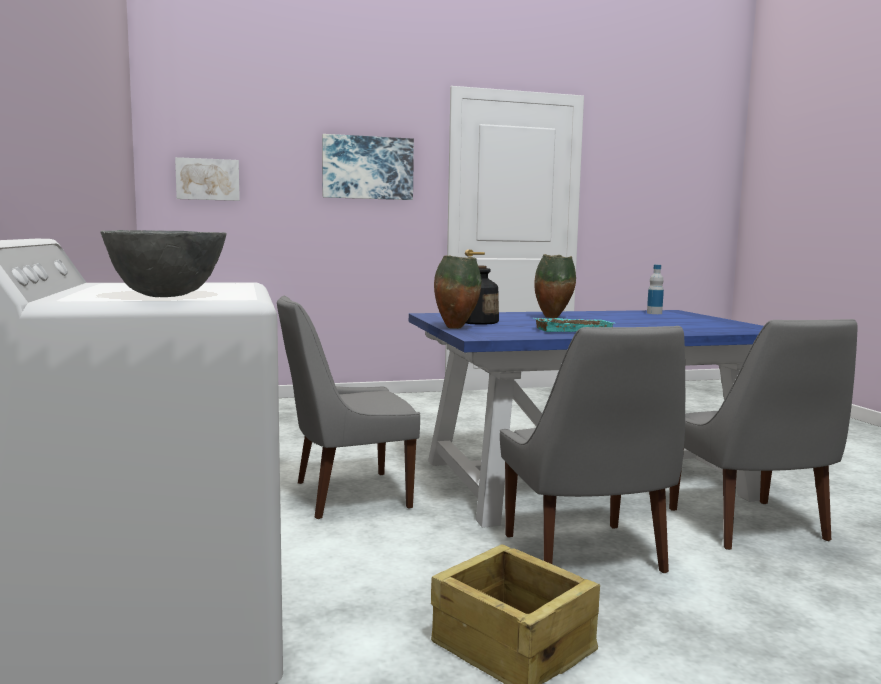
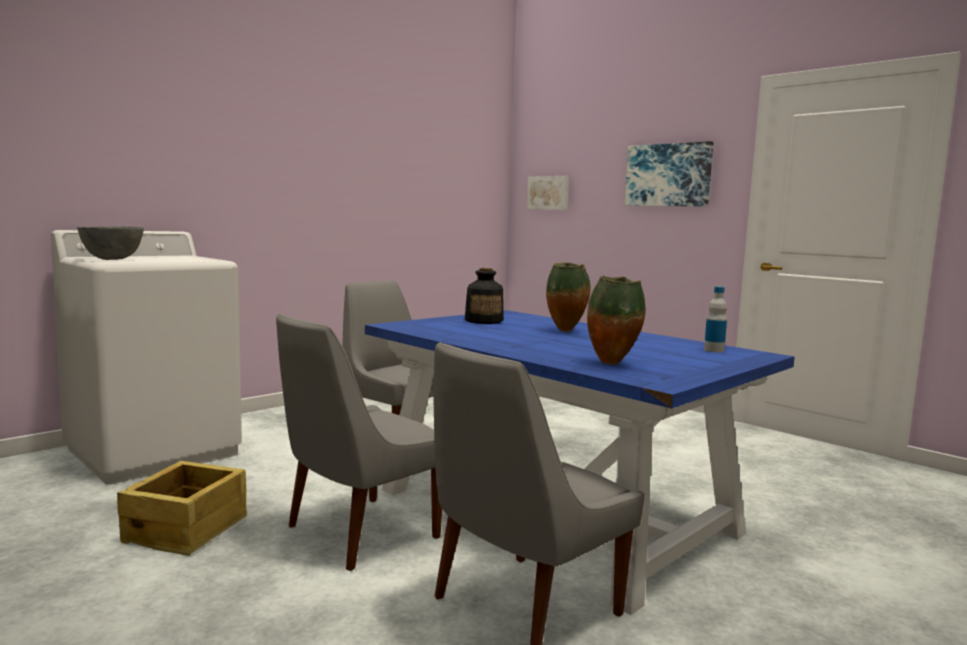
camera: 60 degrees right, 0 degrees up
(456, 328) = (432, 320): vase -> vase (613, 364)
(573, 330) = (486, 337): turquoise tray -> none

